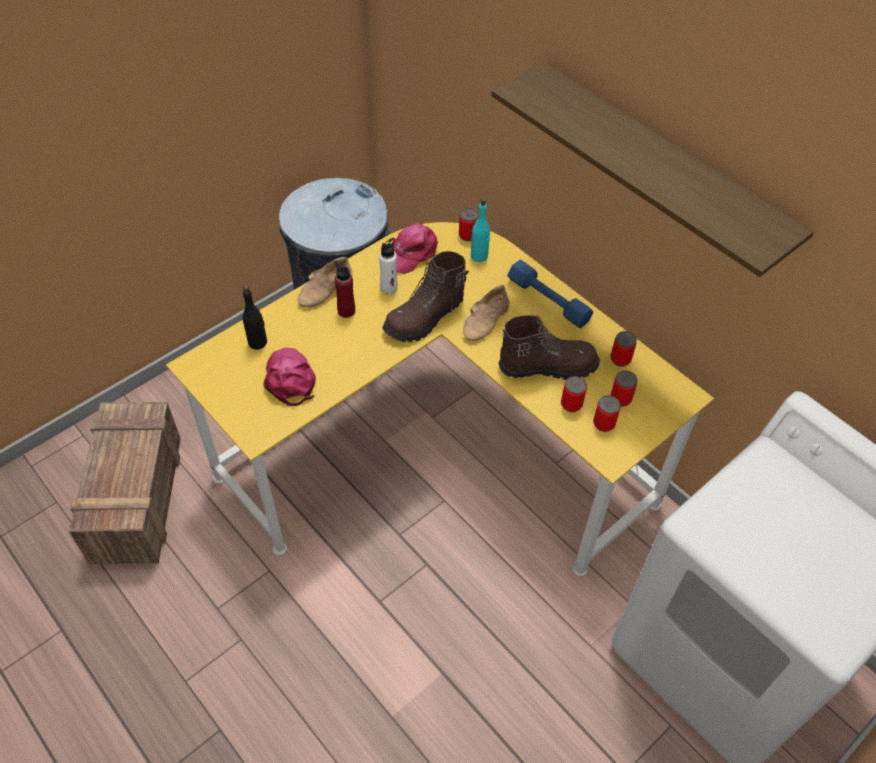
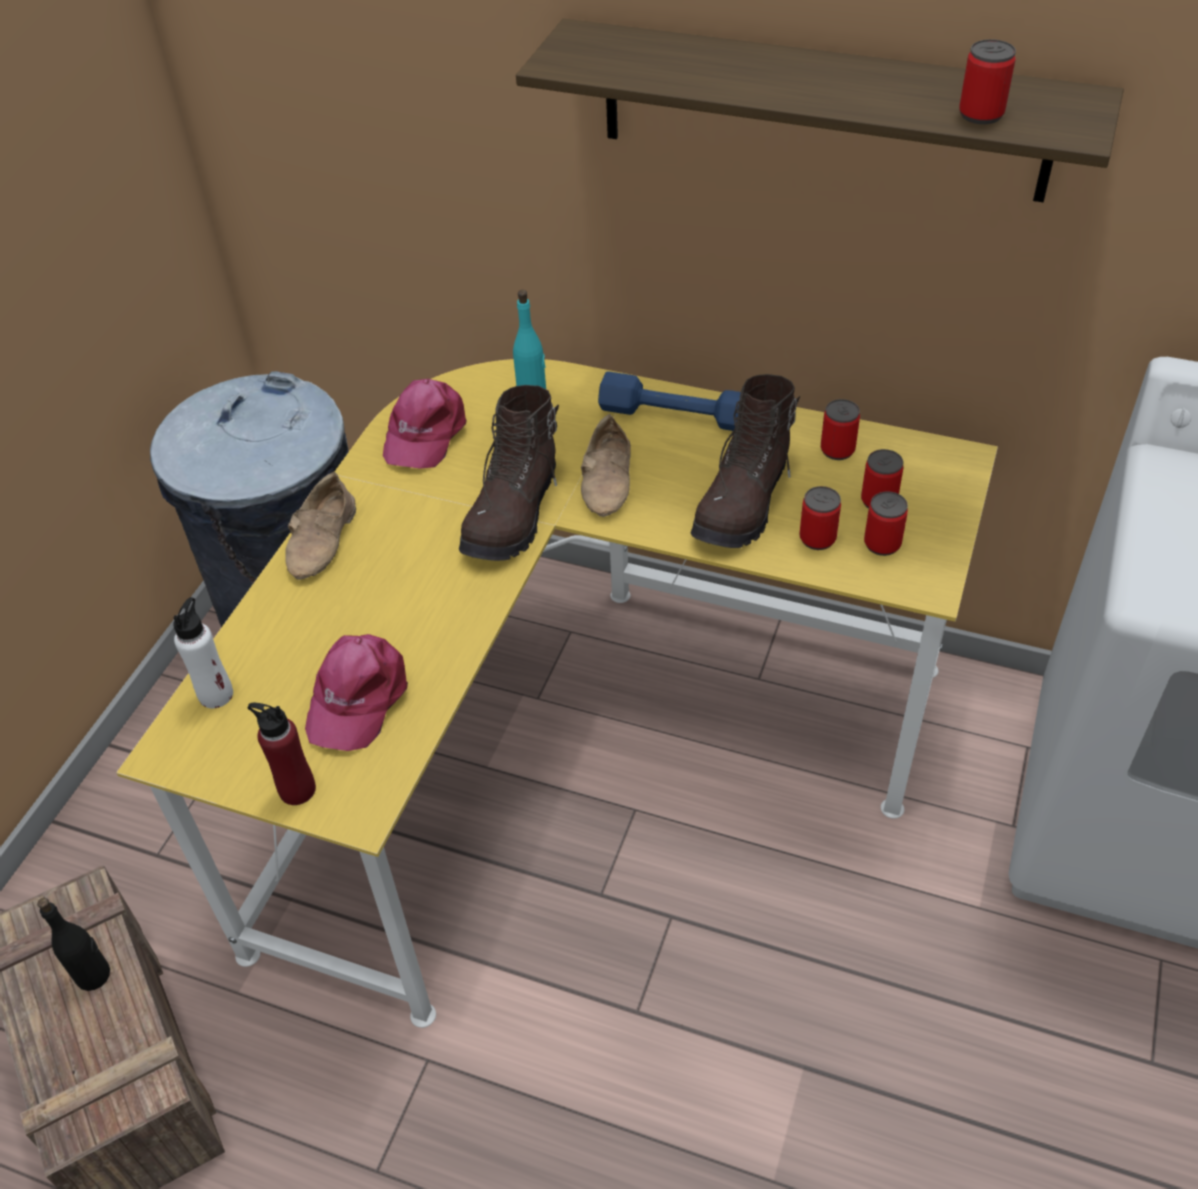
camera: 25 degrees left, 5 degrees down
(258, 342) = (262, 665): black bottle -> black bottle (94, 975)
(290, 379) = (357, 697): pink cap -> pink cap turned 120 degrees counterclockwise
(346, 311) = (380, 556): red bottle -> red bottle (297, 789)
(389, 288) = (425, 495): white bottle -> white bottle (216, 694)
(468, 235) = (494, 376): can -> can (981, 114)
(547, 366) = (744, 503): brown boot -> brown boot turned 150 degrees clockwise

